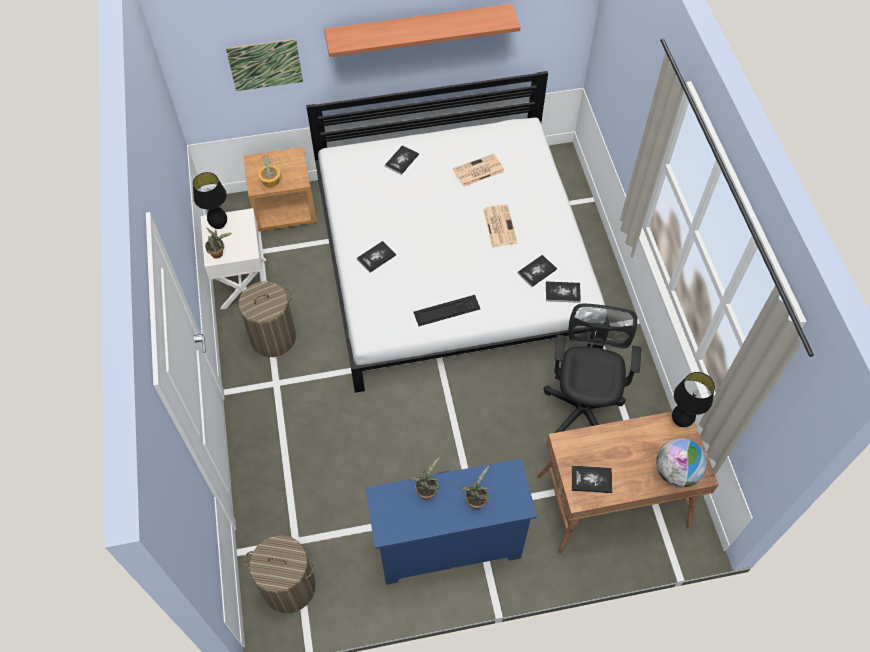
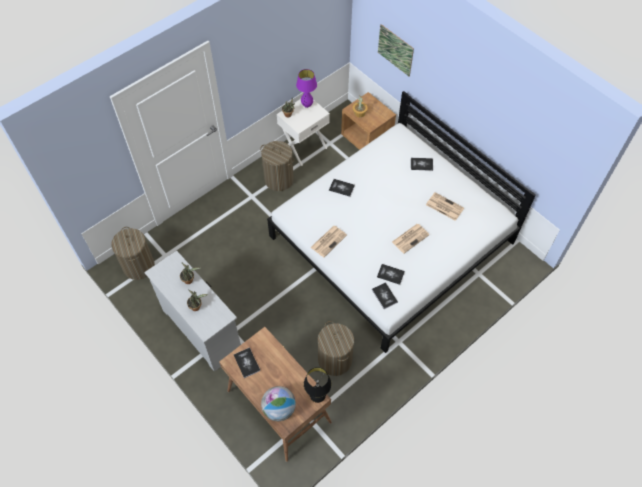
camera: 60 degrees right, 0 degrees up
(219, 225) = (307, 105): black table lamp -> purple table lamp
(419, 28) = (476, 99): shelf -> none
(447, 310) = (328, 241): keyboard -> newspaper
(447, 545) = (201, 329): blue dresser -> white dresser
(582, 407) = (335, 360): black office chair -> laundry basket

